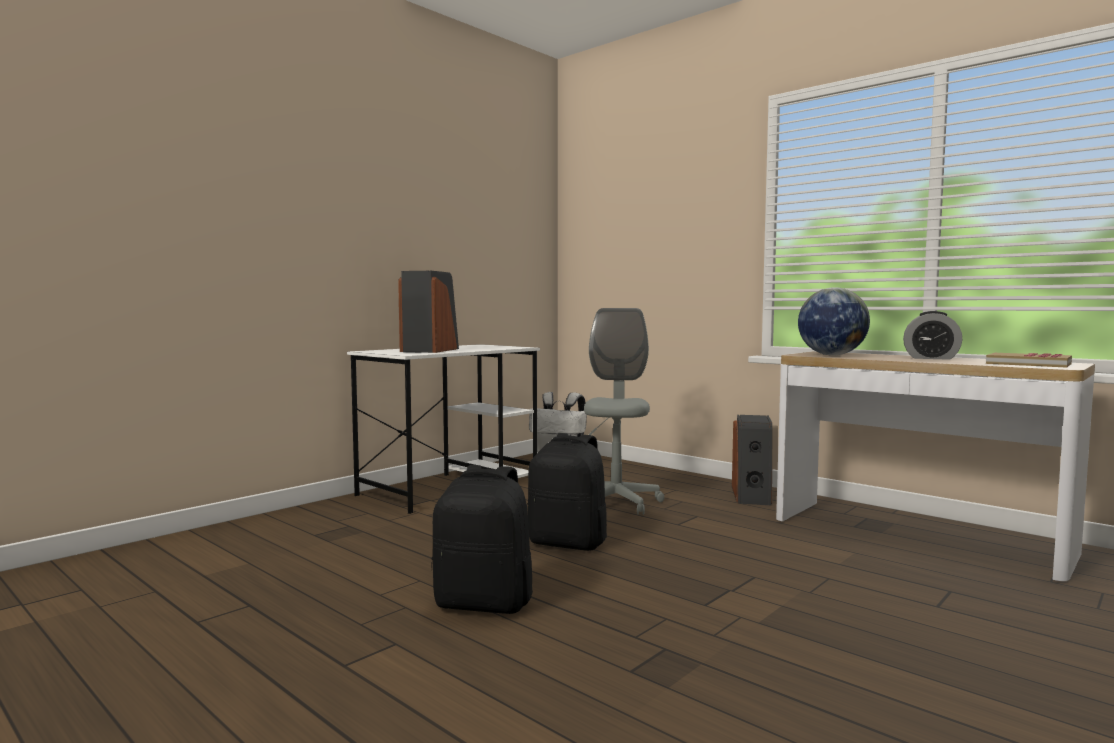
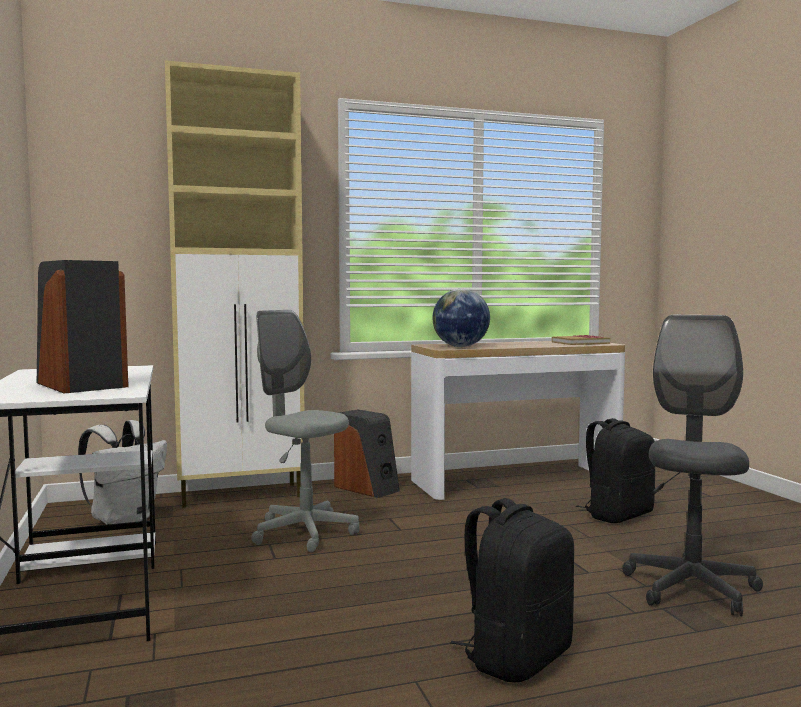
camera: 60 degrees left, 0 degrees up
(568, 543) = (392, 581): black backpack -> black backpack (617, 515)
(657, 473) = (242, 495): none -> beige cabinet
(745, 659) = (691, 588): none -> grey office chair
(931, 358) = (518, 343): alarm clock -> none

